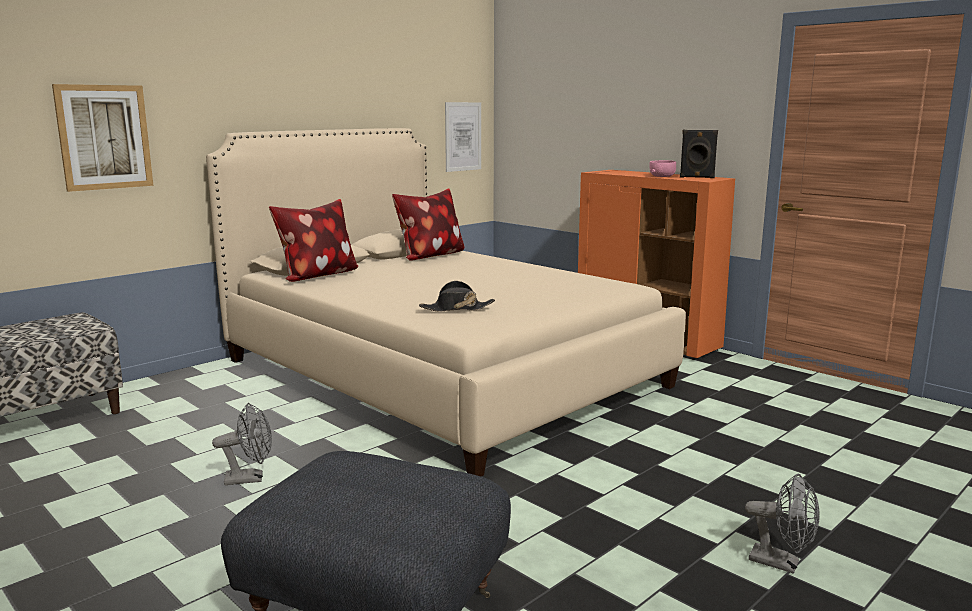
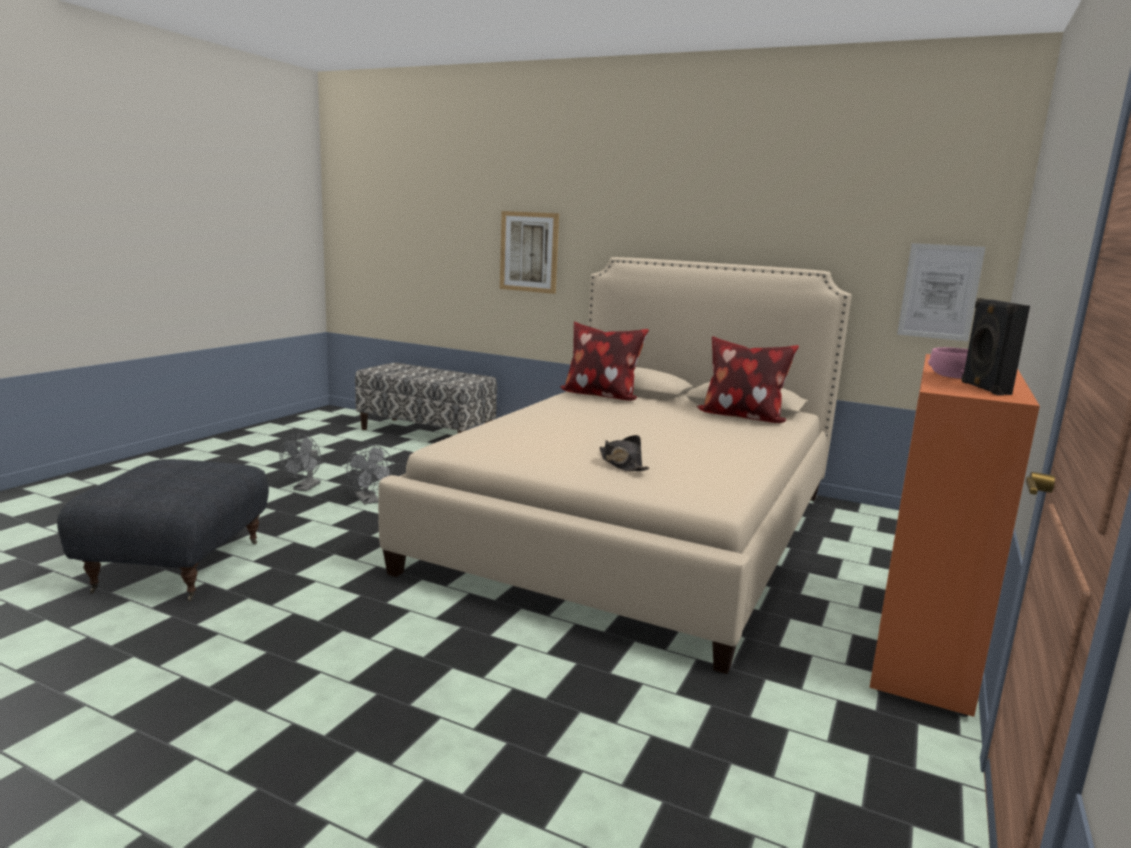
camera: 70 degrees right, 0 degrees up
(456, 308) = (510, 436): black hat -> black hat (622, 464)
(782, 563) = (217, 755): grey fan -> grey fan (305, 488)

